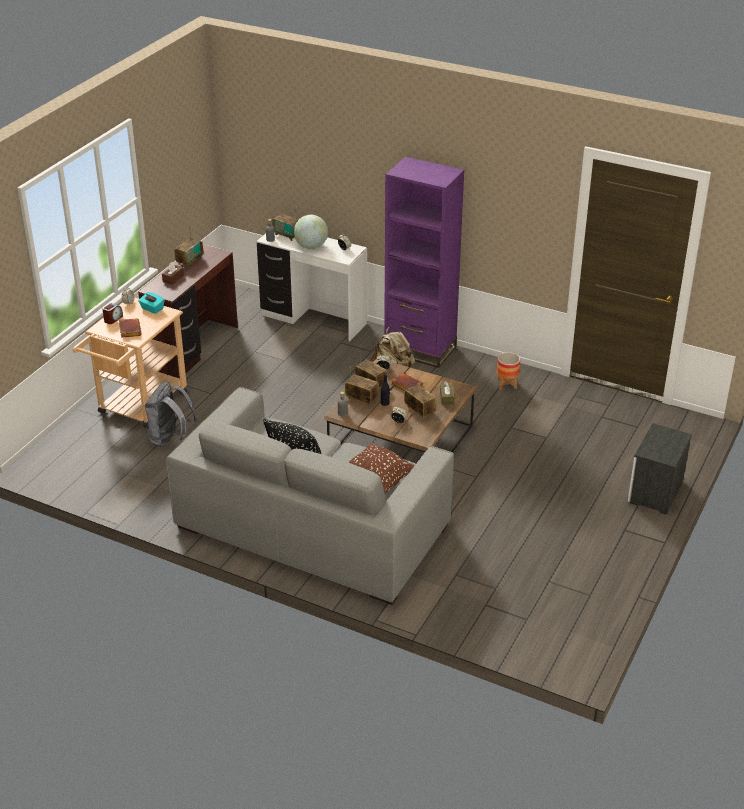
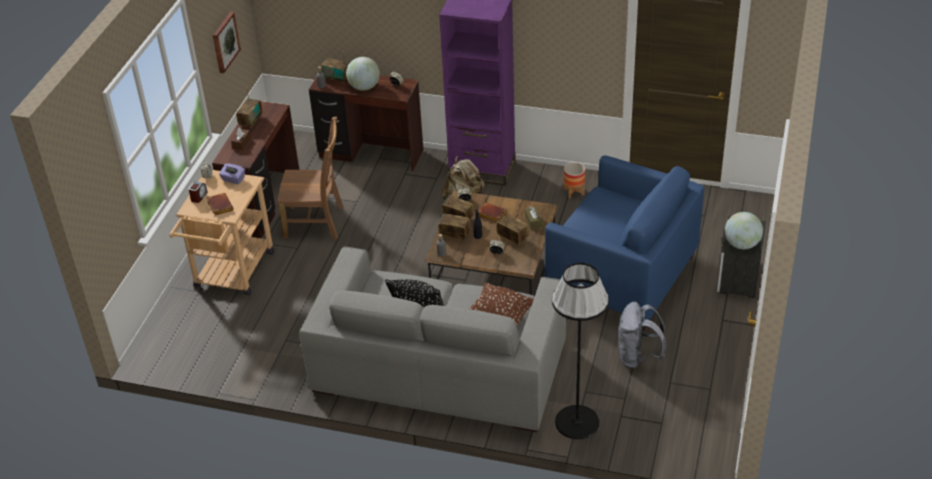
camera: 10 degrees left, 5 degrees up
(152, 309) = (233, 179): turquoise tissue box -> purple tissue box
(170, 439) = (274, 302): grey backpack -> grey backpack (638, 357)
(177, 179) = (225, 42): none -> picture
(238, 373) = (317, 222): none -> brown chair
(313, 320) = (371, 154): white desk -> brown desk
(437, 602) = (577, 422): none -> black floor lamp
(530, 470) = (621, 276): none -> blue armchair
(657, 452) = (741, 244): none -> globe

